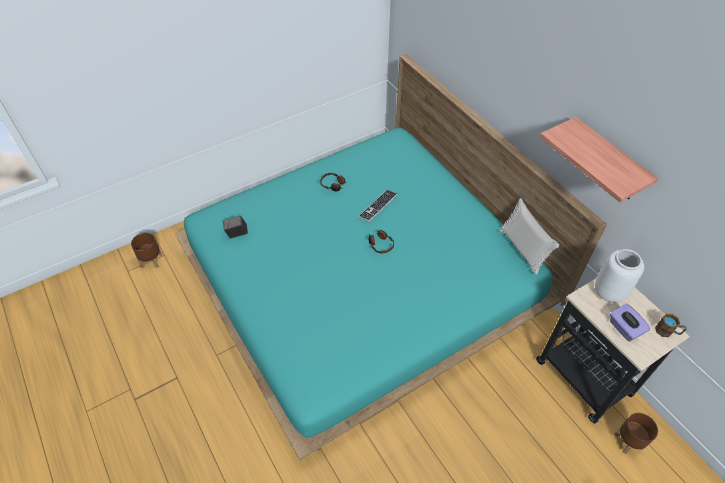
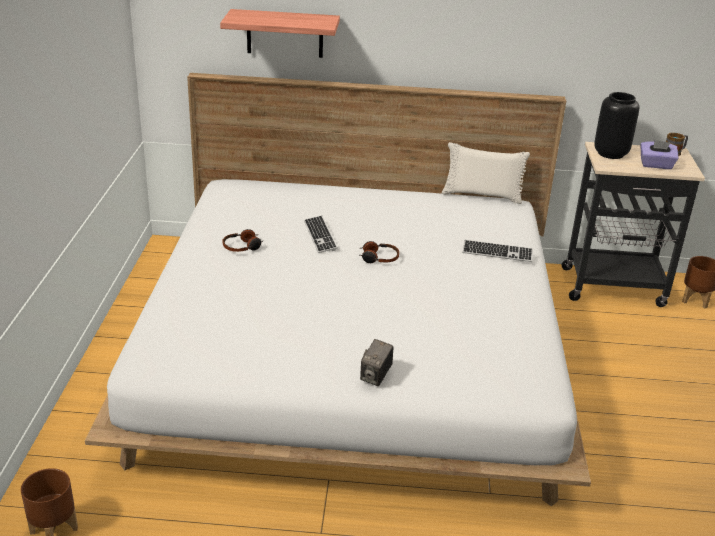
camera: 55 degrees left, 20 degrees down
(237, 233) = (219, 345): camera -> camera (376, 377)
(362, 284) = (353, 355): turquoise bed -> white bed
(448, 295) = (497, 253): none -> keyboard
(608, 161) = (540, 30): shelf -> shelf (285, 33)
(609, 292) = (611, 154): white vase -> black vase

